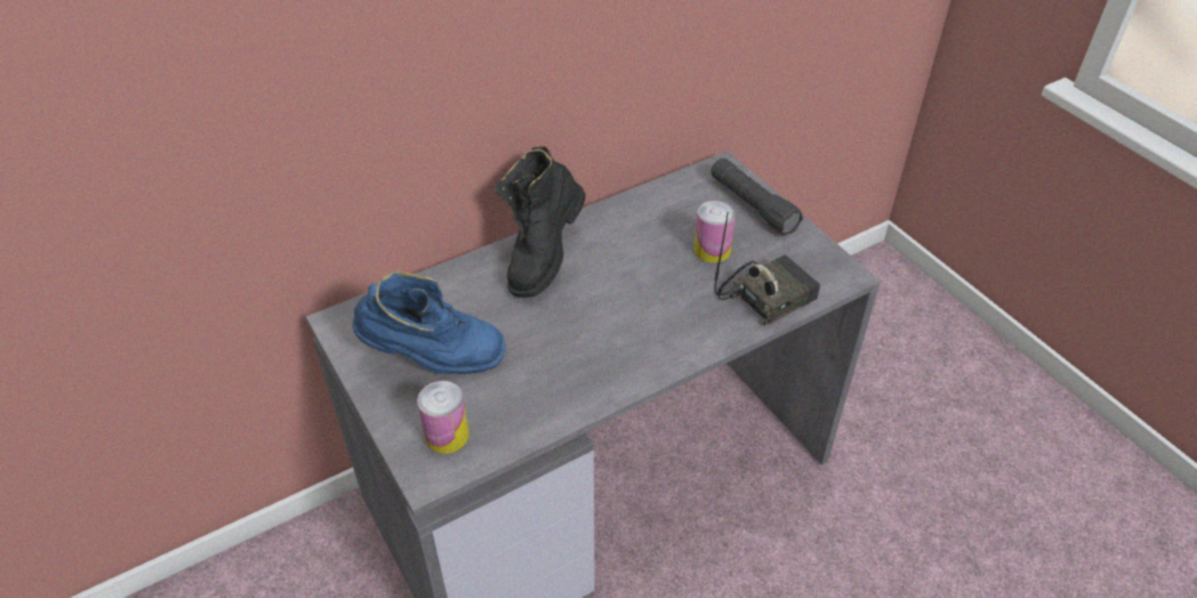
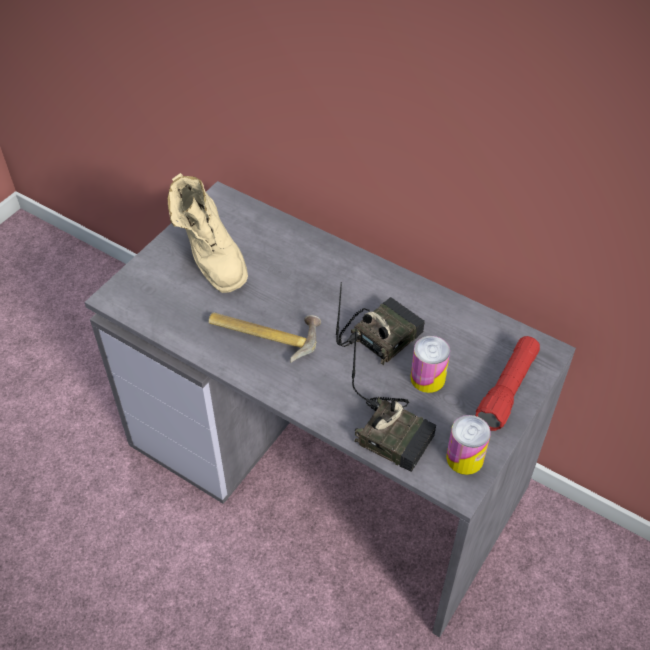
camera: 65 degrees right, 5 degrees up
(433, 360) = (211, 259): blue boot -> beige boot
(447, 435) = (150, 293): can -> can (464, 458)
(543, 258) = (348, 275): black boot -> none
(580, 349) = (264, 332): none -> hammer
(639, 263) = (380, 335): none -> radio
(752, 206) = (507, 389): black flashlight -> red flashlight

